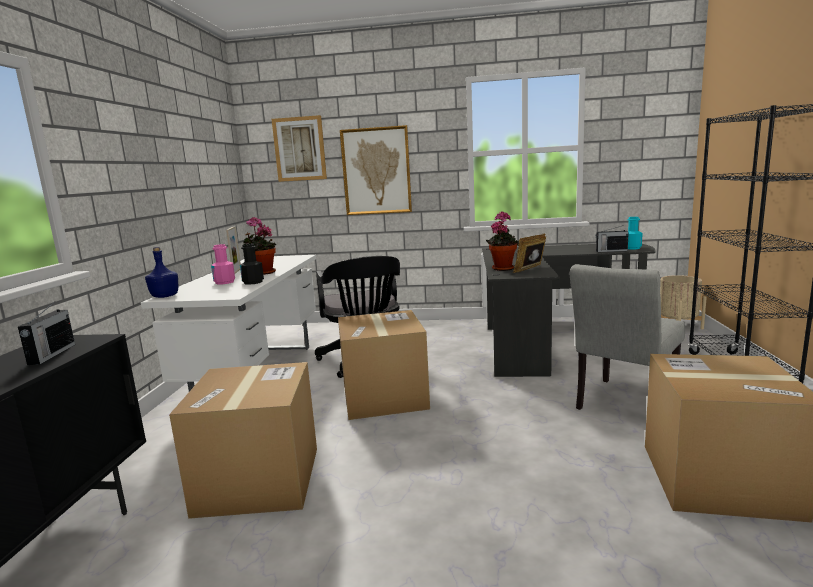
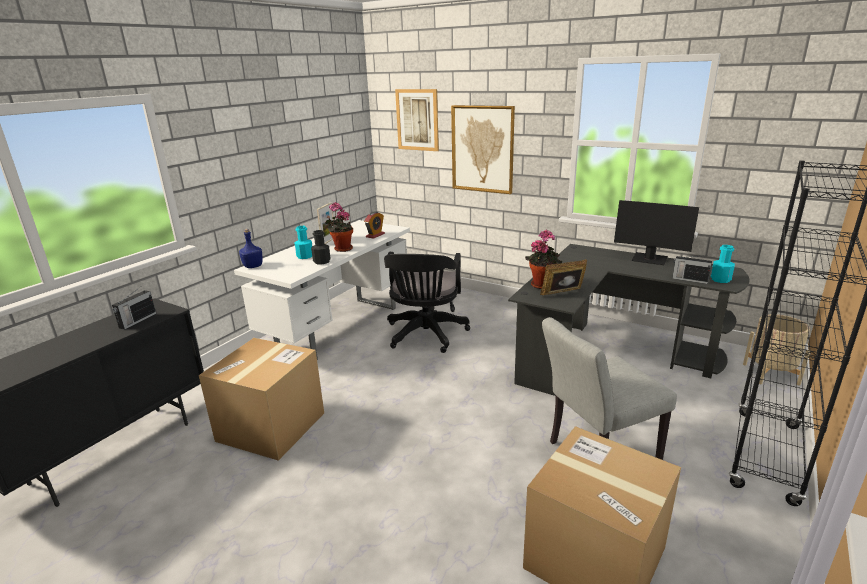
camera: 25 degrees right, 10 degrees up
(224, 282) = (305, 256): pink bottle -> turquoise bottle
(286, 262) = (375, 235): none -> alarm clock
(384, 397) = (408, 378): cardboard box -> none
(561, 247) = (649, 259): none -> monitor

